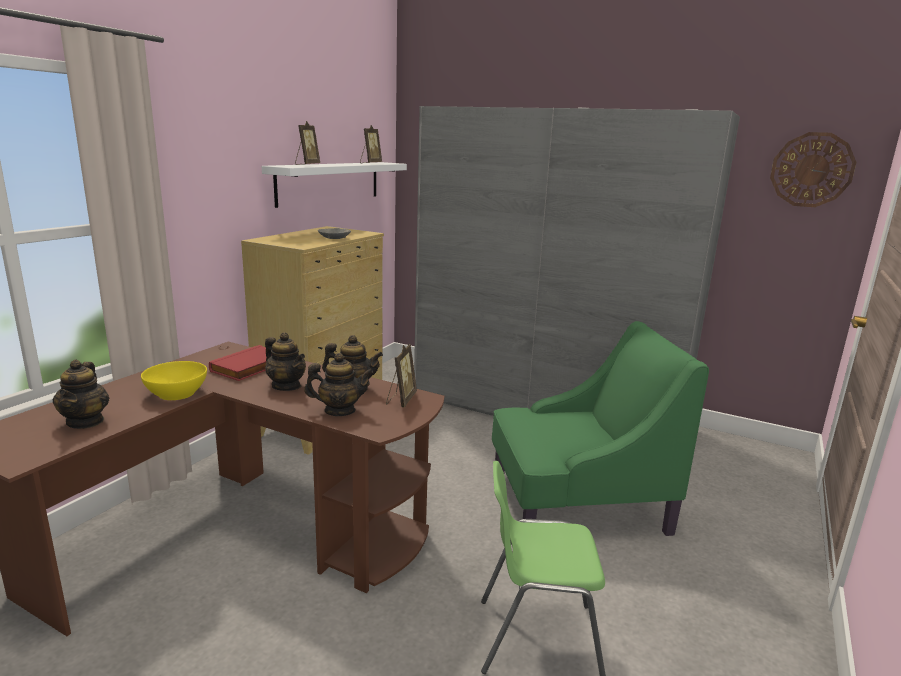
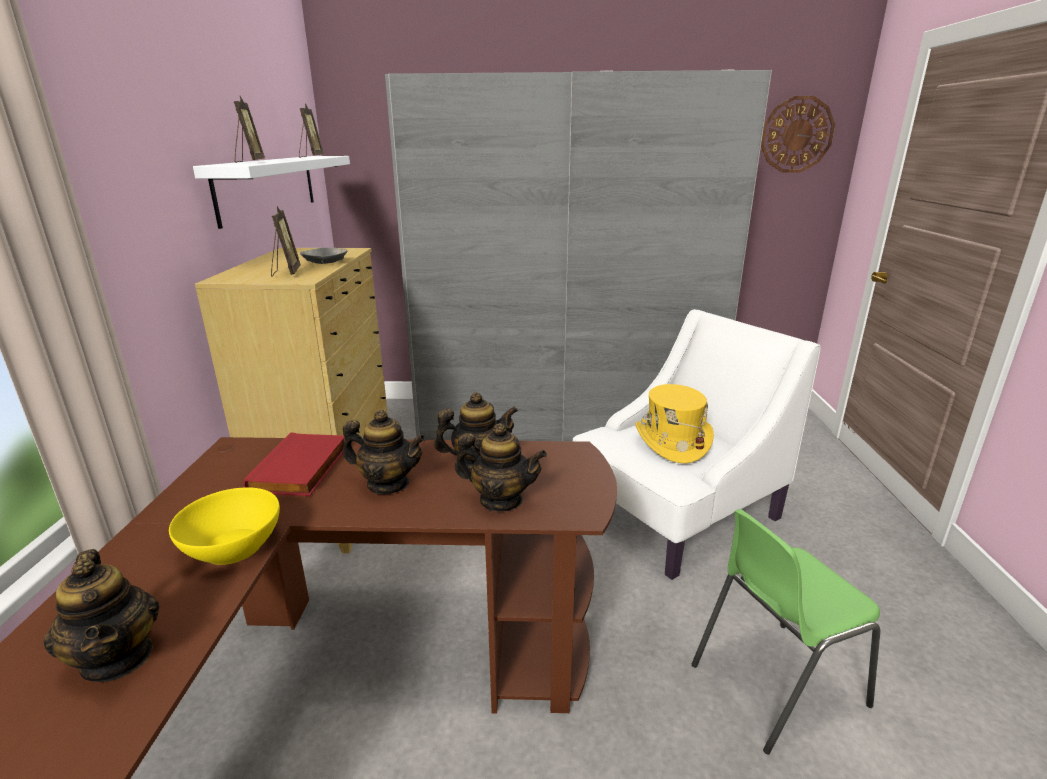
camera: 25 degrees left, 5 degrees up
(339, 411) = (501, 500): teapot -> teapot turned 45 degrees clockwise
(401, 400) = (552, 462): picture frame -> picture frame (286, 273)
(565, 429) = (672, 442): none -> yellow hat
(575, 501) = (675, 512): green armchair -> white armchair

